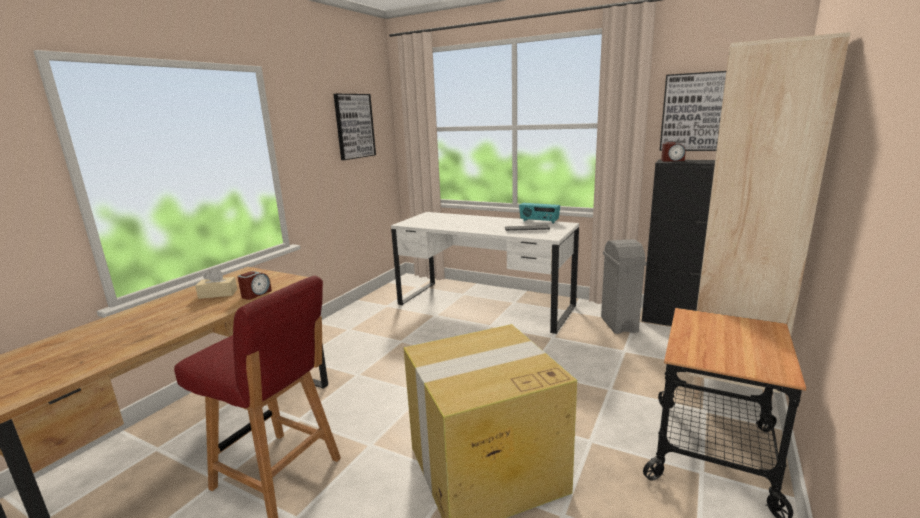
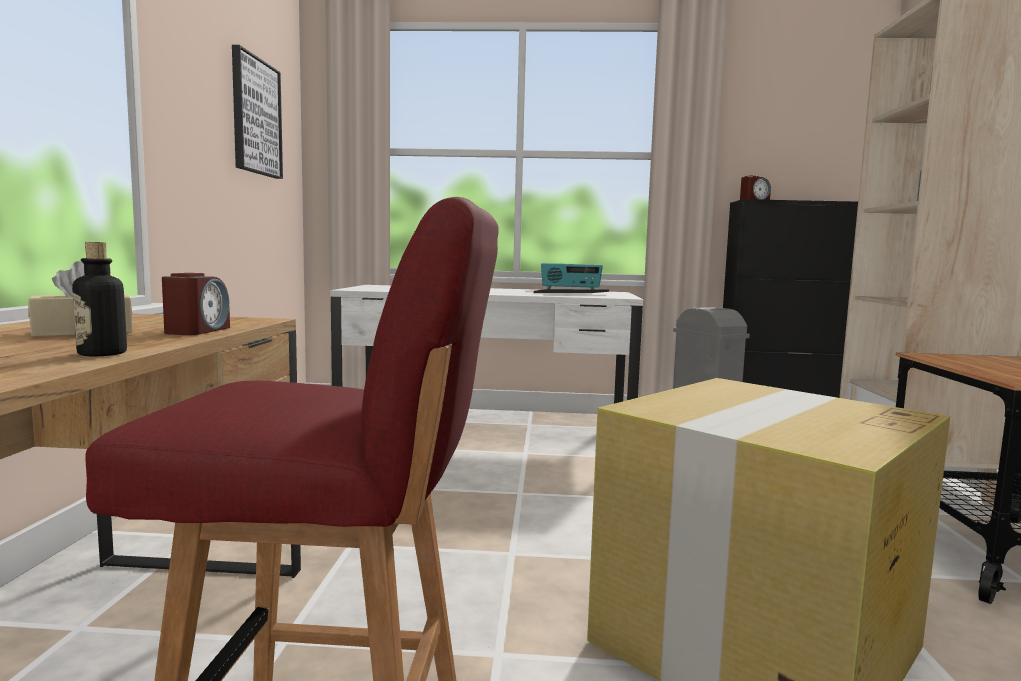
camera: 25 degrees left, 10 degrees down
(201, 319) = (102, 353): none -> bottle
(695, 112) = (771, 143): picture -> none

